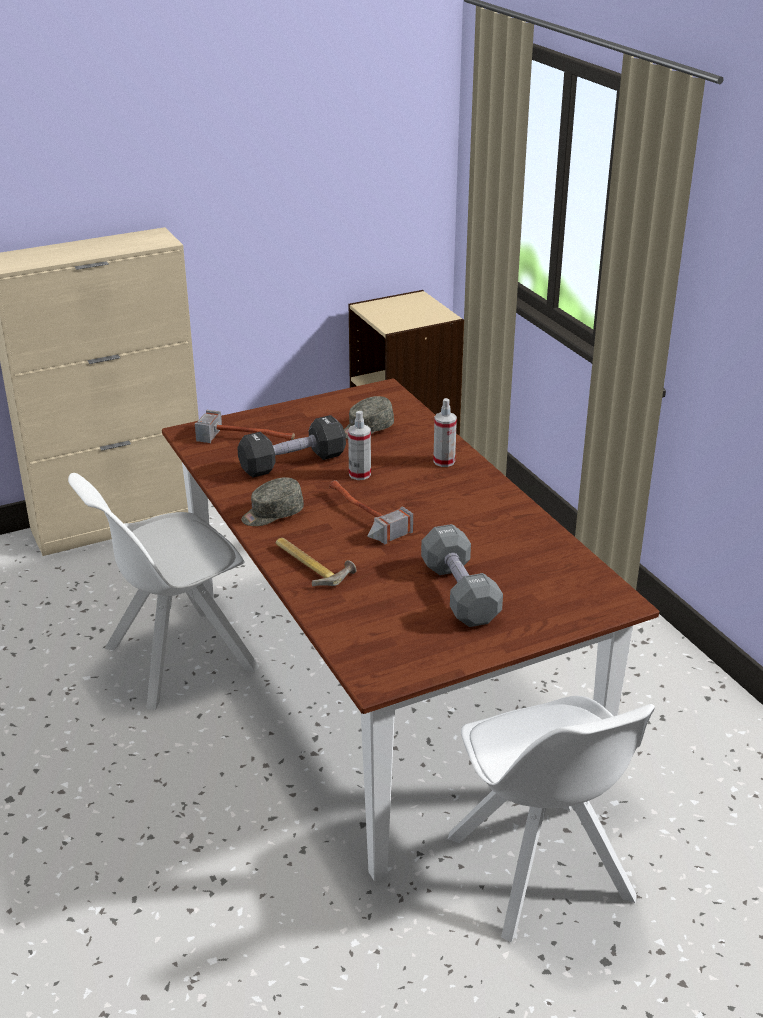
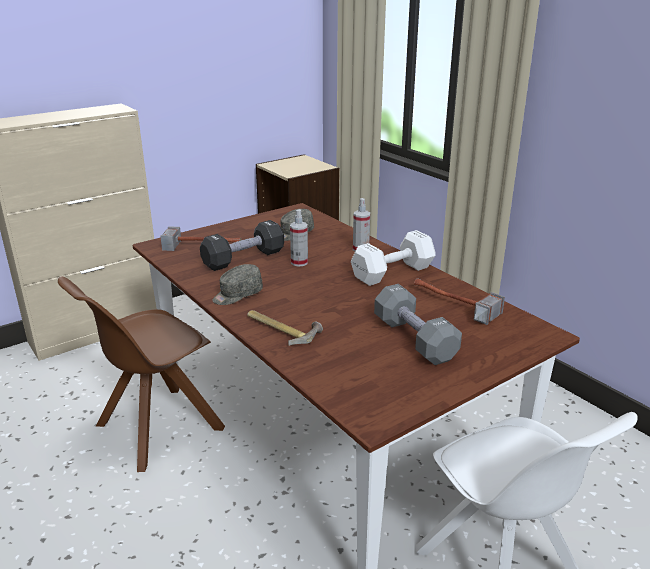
camera: 10 degrees left, 5 degrees down
(176, 659) = (156, 428): white chair -> brown chair
(359, 517) = (310, 291): hammer -> hammer (450, 306)
(468, 500) = (390, 273): none -> white dumbbell

